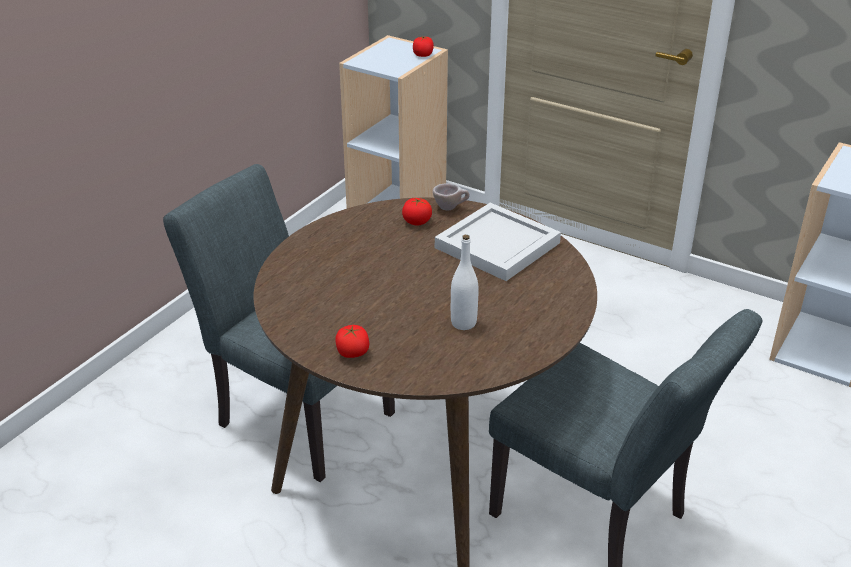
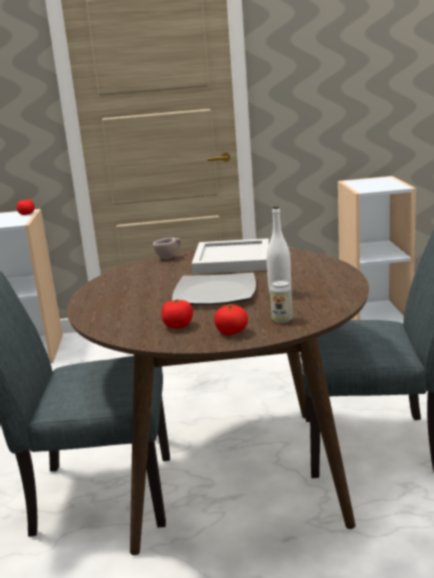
camera: 35 degrees left, 15 degrees down
(411, 361) = (282, 319): none -> can
(412, 289) = (214, 293): none -> plate
(417, 221) = (157, 269): tomato -> tomato (178, 326)

